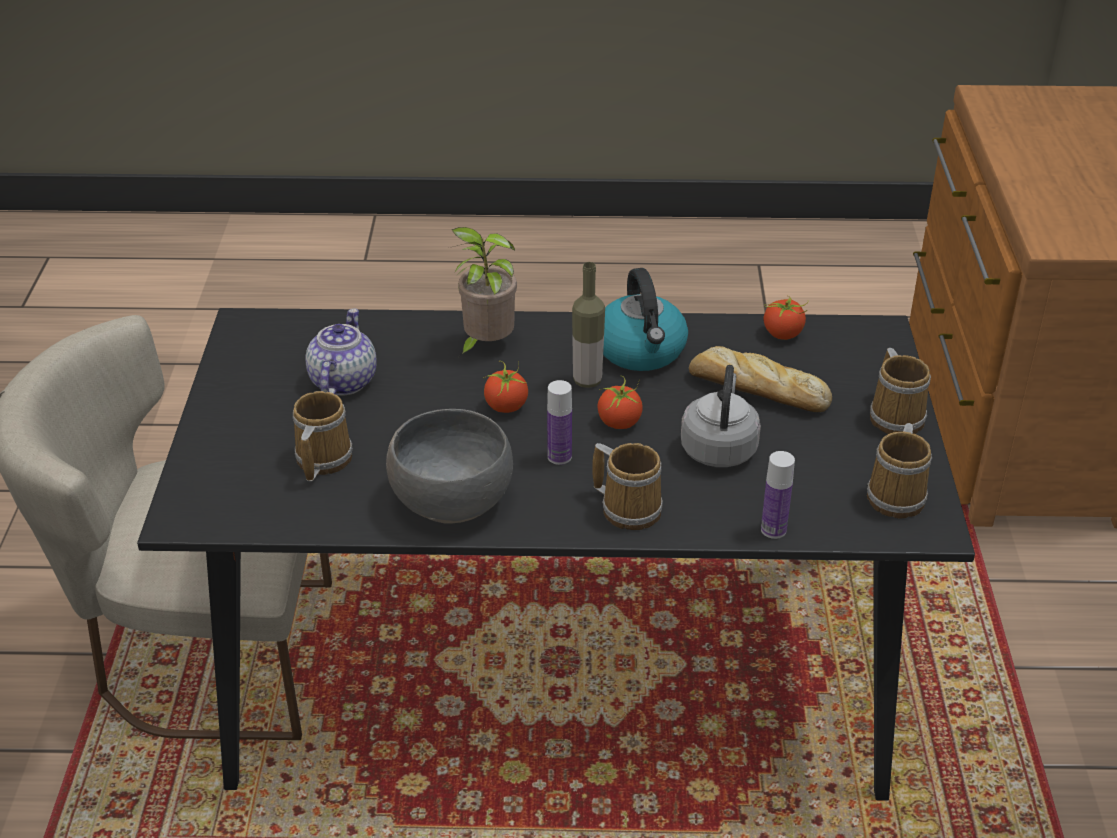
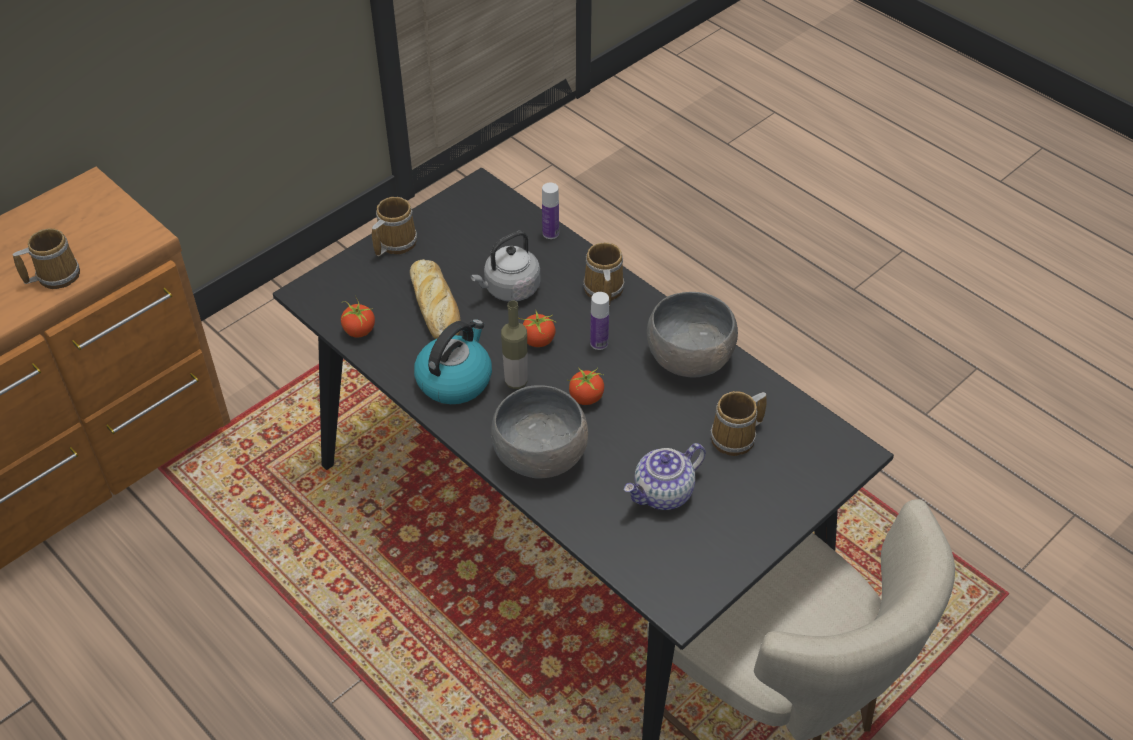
camera: 135 degrees left, 10 degrees up
(485, 346) = (540, 455): potted plant -> grey bowl
(898, 496) = (468, 208): mug -> mug (55, 275)

